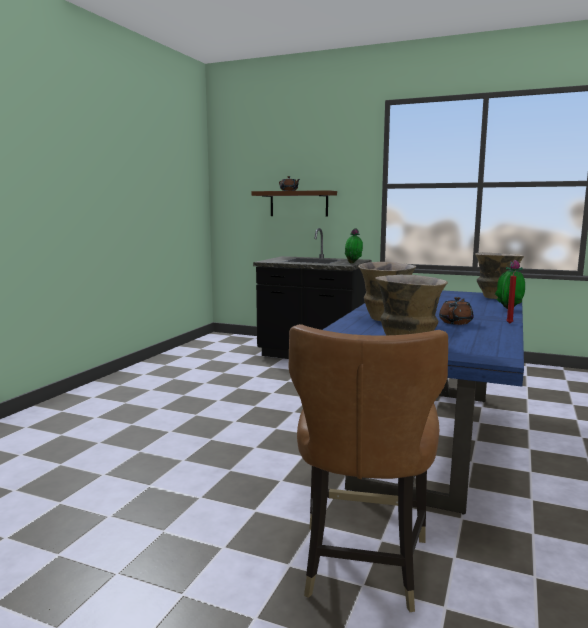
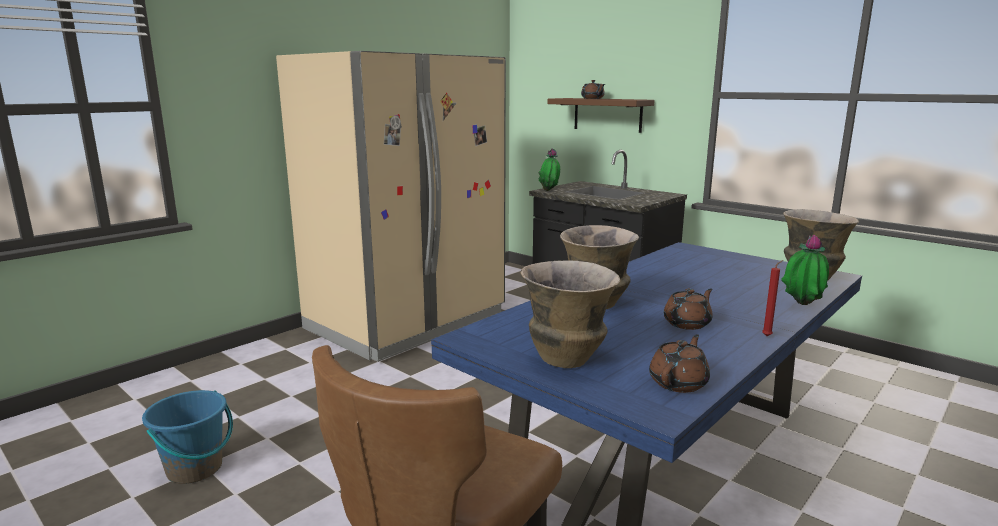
camera: 20 degrees right, 5 degrees up
(52, 506) = (195, 469): none -> blue bucket
(161, 379) = (407, 322): none -> beige fridge
(353, 263) = (651, 201): potted plant -> potted plant (549, 191)
(491, 346) = (679, 383): none -> brown teapot

